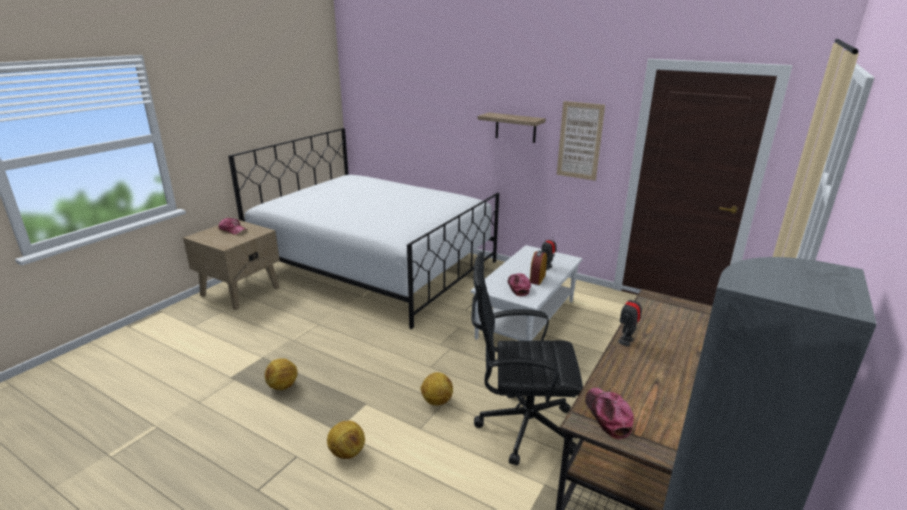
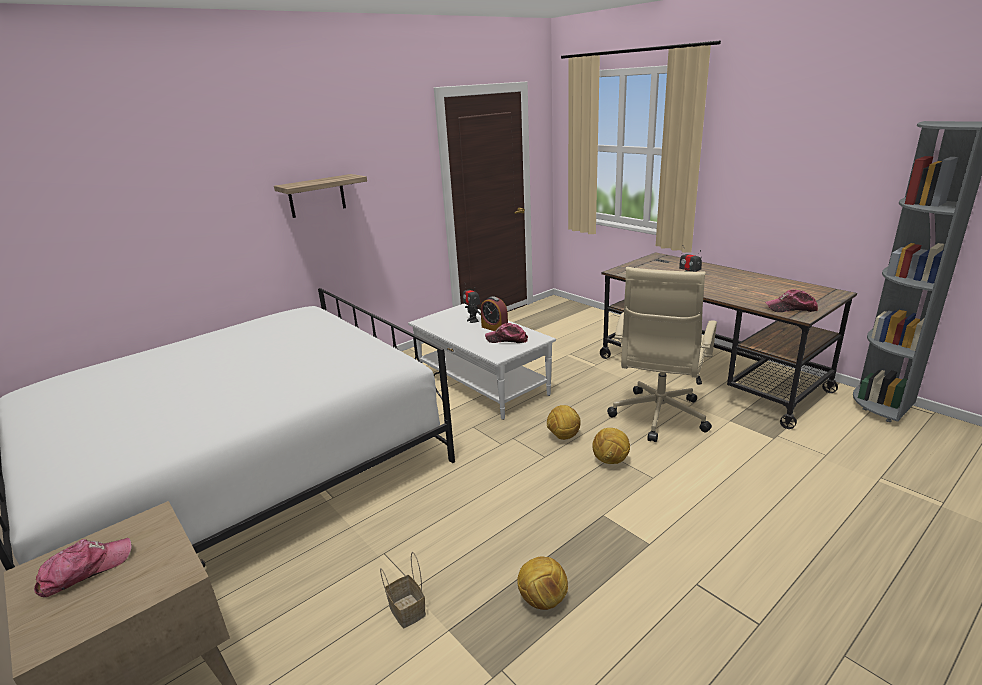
camera: 70 degrees left, 0 degrees up
(276, 341) = (406, 610): none -> basket
(347, 453) = (691, 537): football -> football (563, 436)
(521, 427) = (658, 418): black office chair -> beige office chair
(580, 141) = (393, 189): picture -> none

